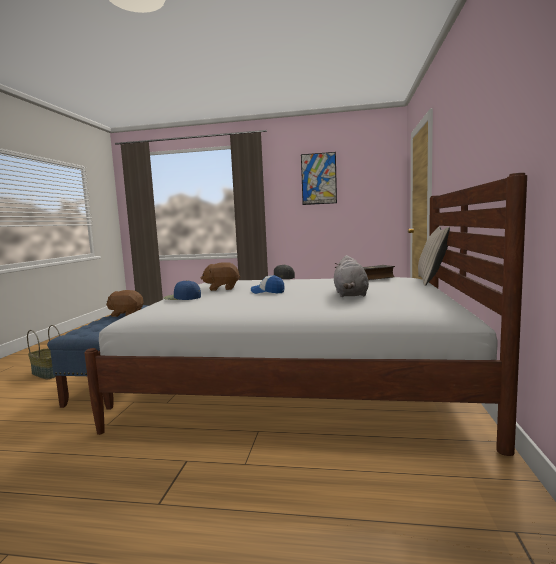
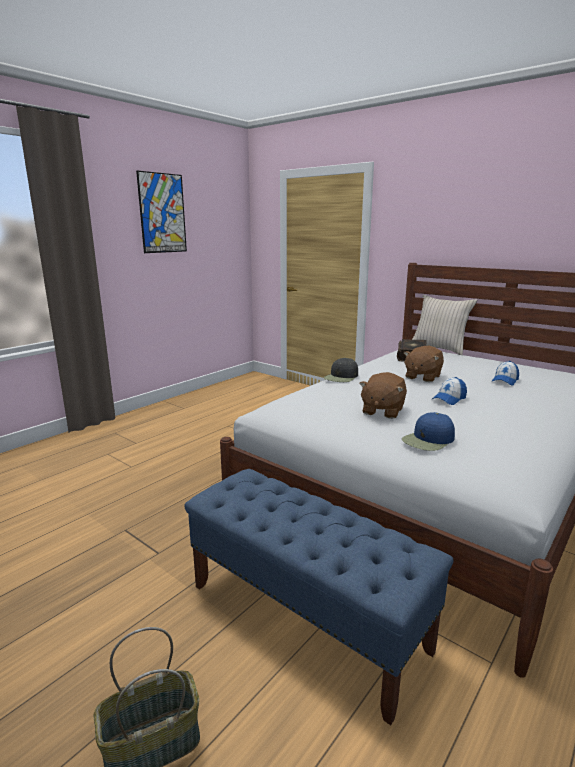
camera: 60 degrees left, 10 degrees up
(126, 314) = (276, 511): brown plush toy -> brown plush toy (422, 377)
(350, 295) = (505, 380): grey plush toy -> cap

